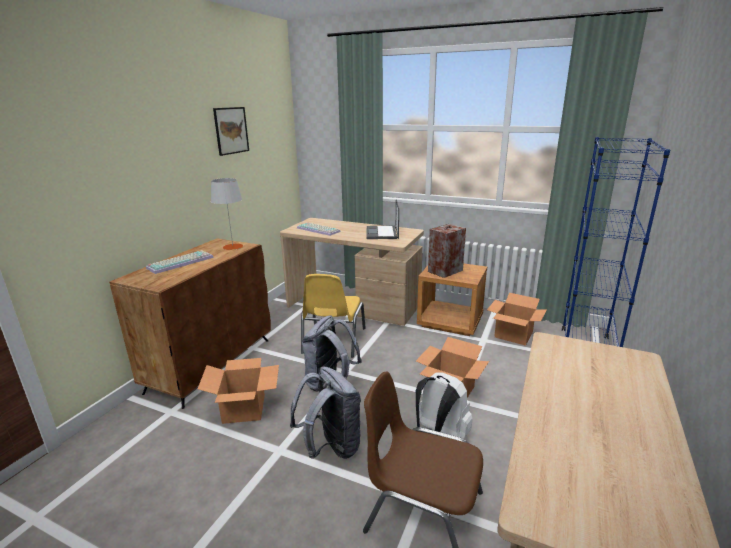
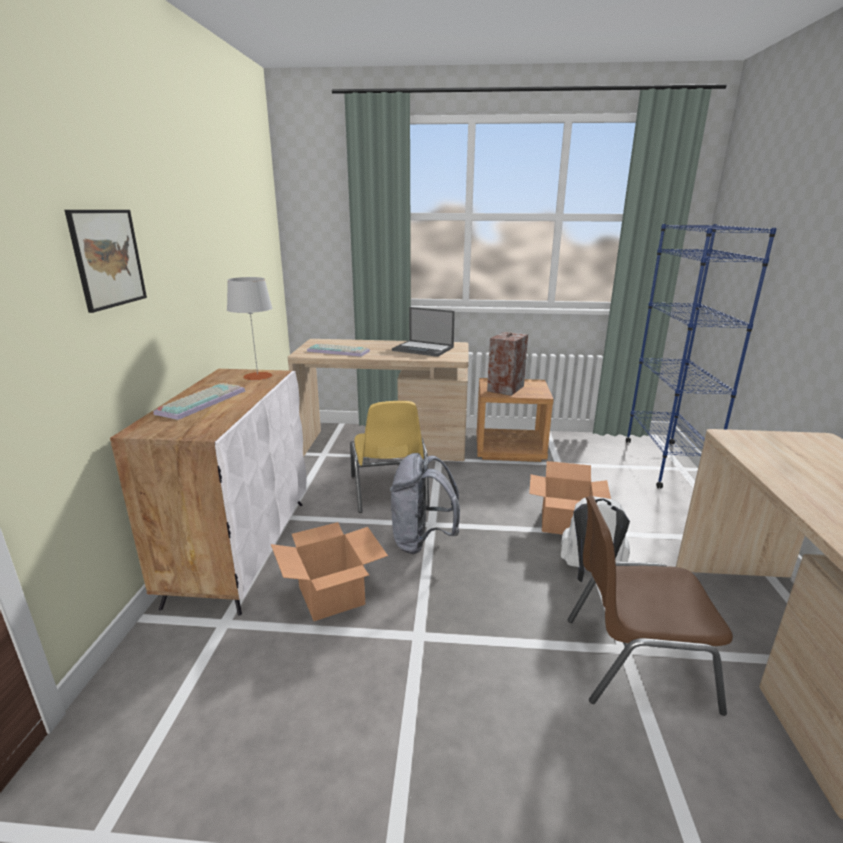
camera: 20 degrees left, 0 degrees up
(211, 364) = (241, 548): brown cabinet -> white cabinet
(231, 130) = (222, 213): picture -> picture (108, 258)
(331, 447) = (480, 616): grey backpack -> none
(382, 233) = (424, 349): laptop -> laptop turned 45 degrees counterclockwise
(514, 335) = (585, 453): cardboard box -> none

